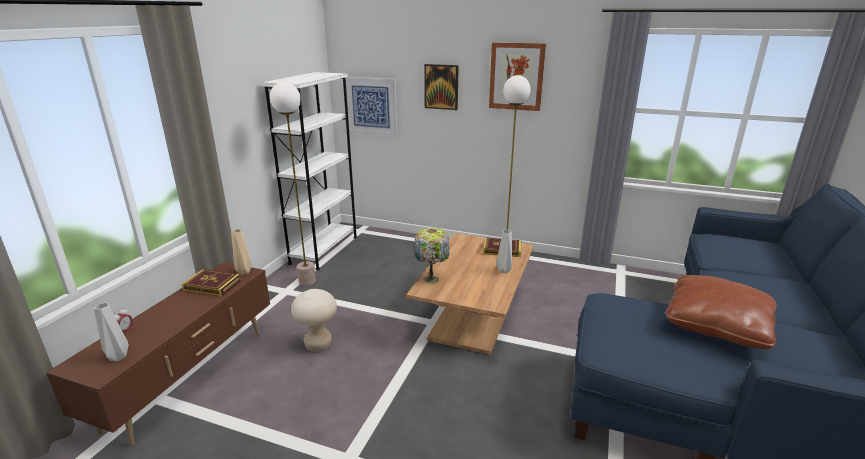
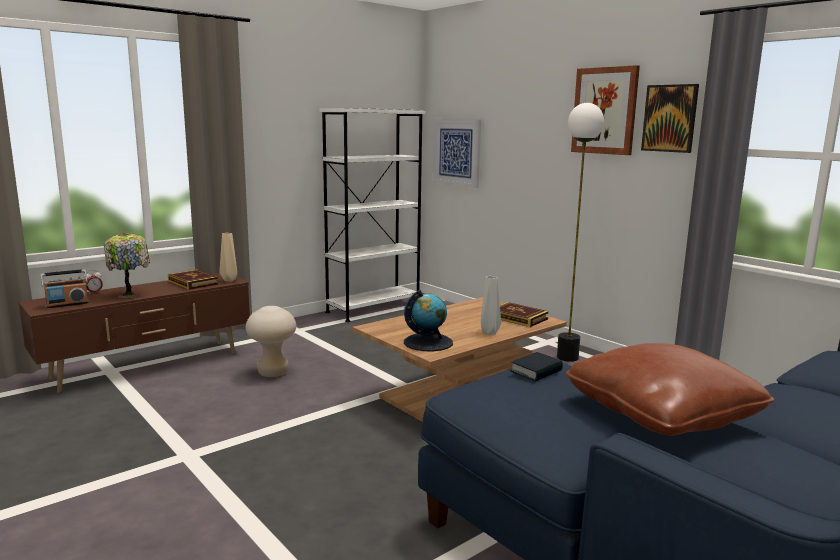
camera: 30 degrees right, 10 degrees down
(118, 357) = (67, 304): grey vase -> radio
(307, 281) = (325, 327): floor lamp -> none
(432, 279) = (398, 322): table lamp -> table lamp (130, 295)
(441, 87) = (524, 127): picture -> picture (670, 118)
(479, 294) = (428, 342): none -> globe
(618, 312) = (536, 371): none -> book

